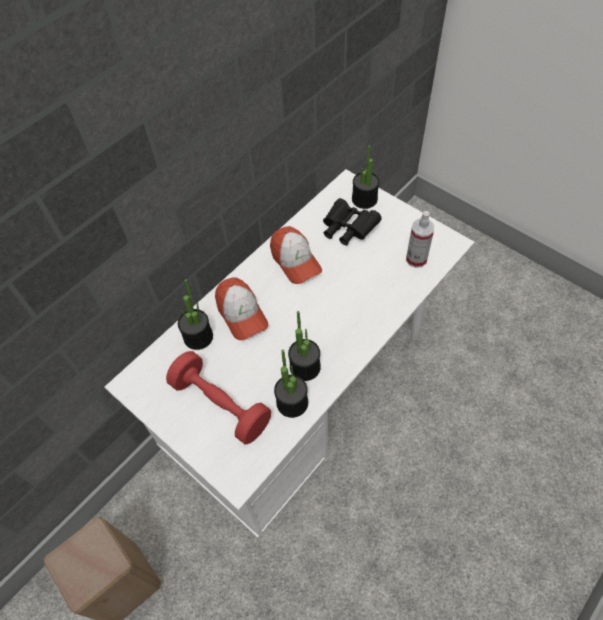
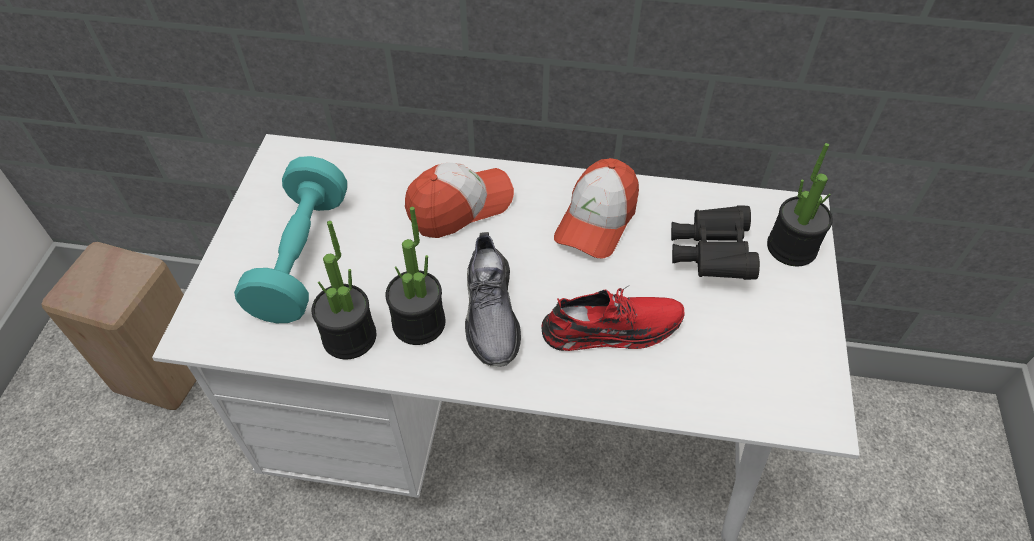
camera: 55 degrees right, 5 degrees down
(198, 337) = (392, 181): potted plant -> none
(221, 404) = (301, 257): red dumbbell -> turquoise dumbbell
(241, 314) = (459, 206): cap -> cap turned 150 degrees counterclockwise
(320, 333) = (491, 312): none -> grey shoe
(362, 289) = (612, 329): none -> red shoe
(416, 259) = (736, 377): spray bottle -> none

